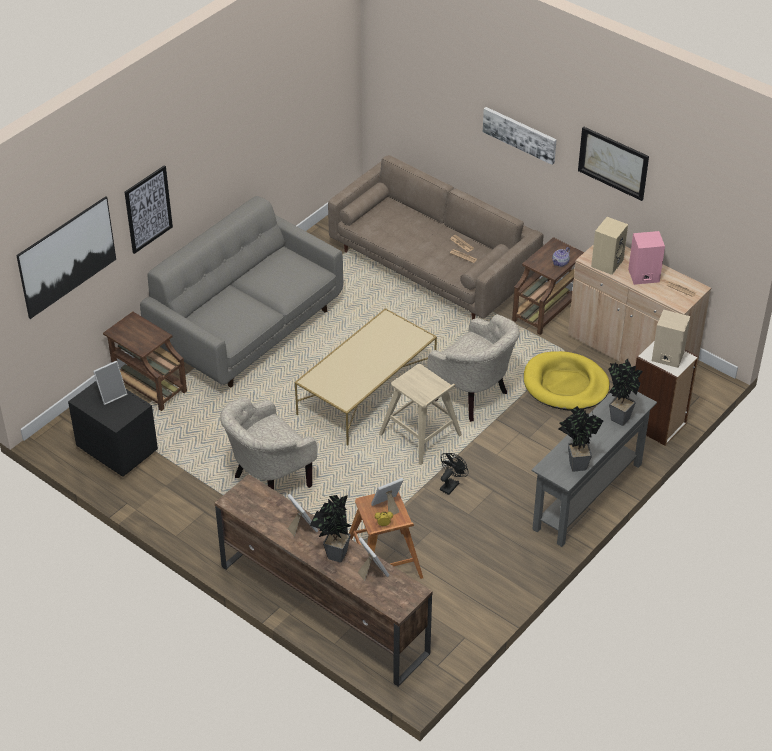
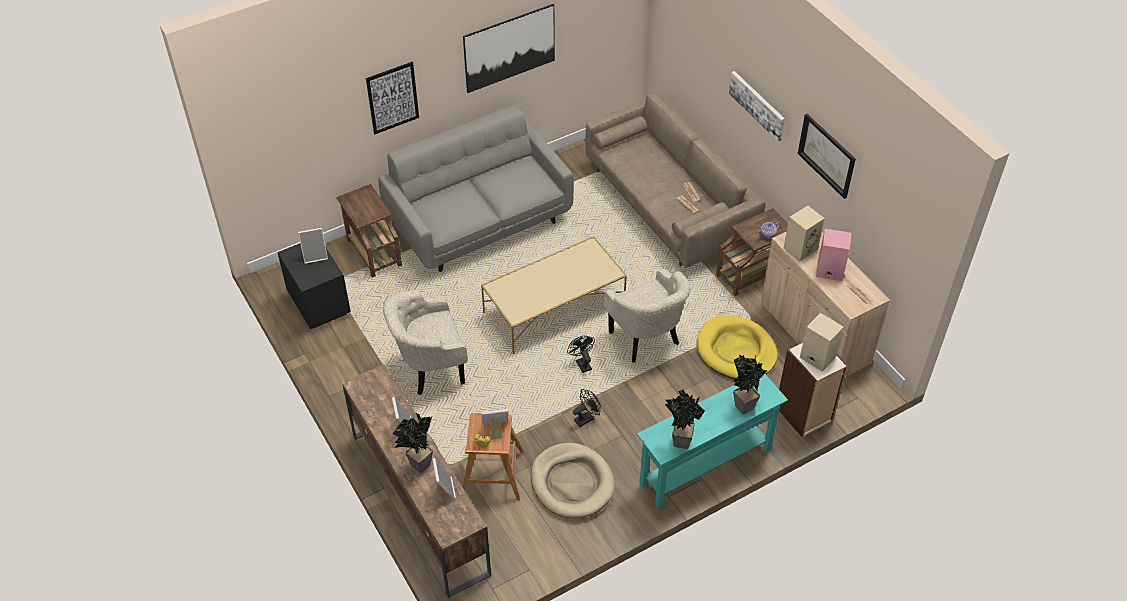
camera: 20 degrees right, 5 degrees up
(67, 257) = (299, 125): picture -> picture (509, 48)
(421, 436) = (581, 363): beige stool -> black fan
(467, 547) = (572, 483): none -> beige dog bed
(588, 497) = (706, 467): grey console table -> turquoise console table

